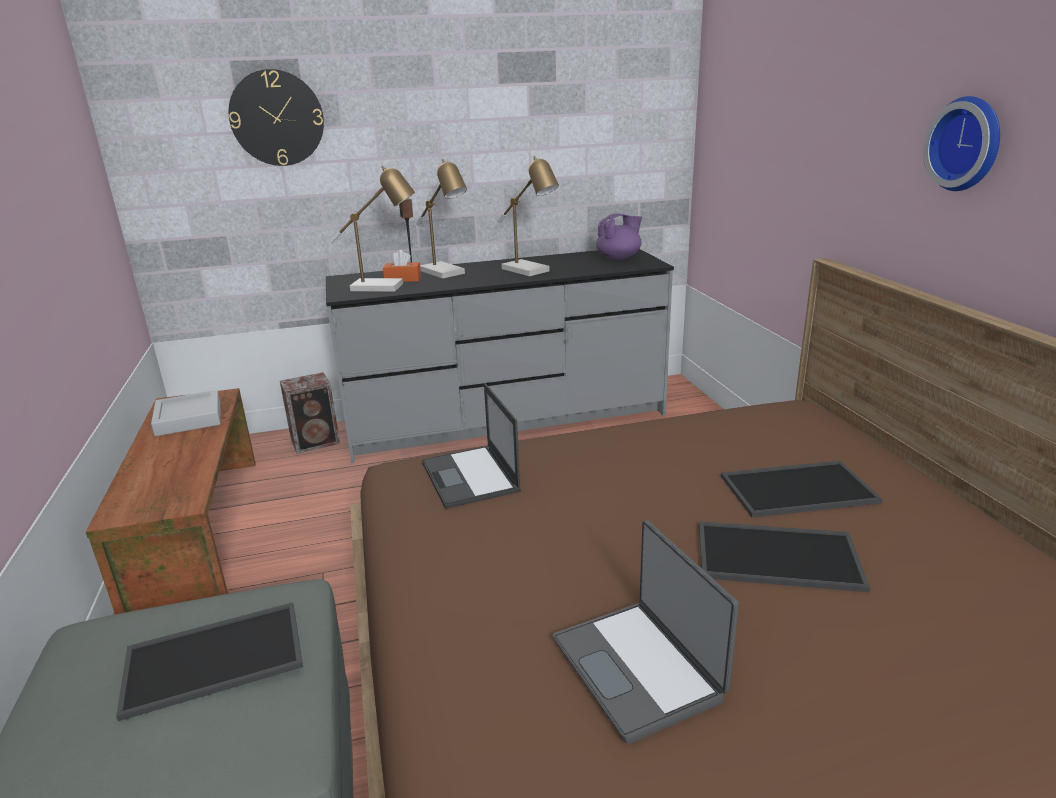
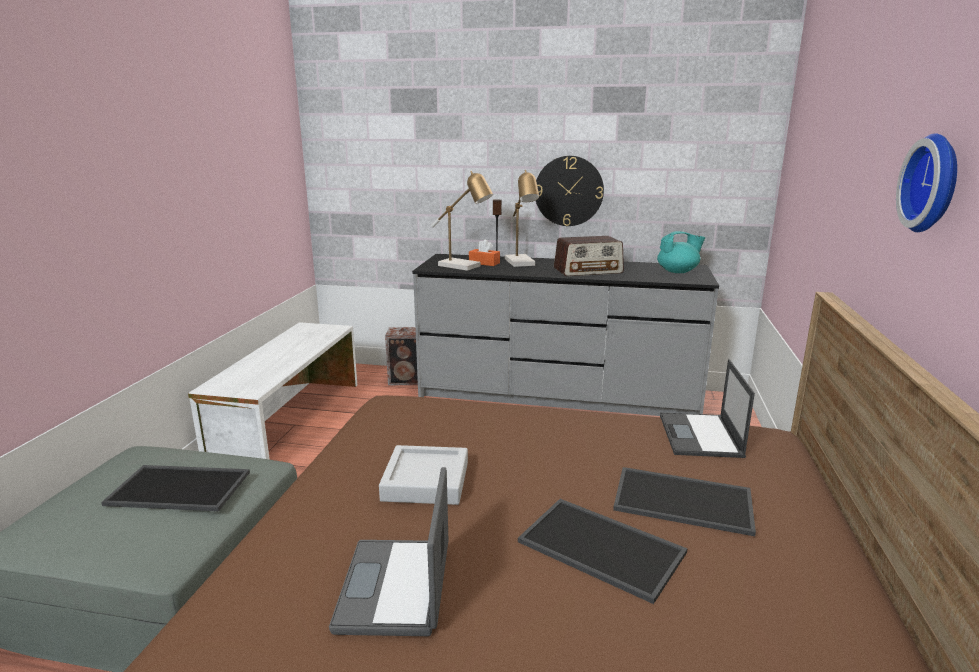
camera: 25 degrees right, 5 degrees down
(189, 418) = (304, 339): grey tray -> grey tray (426, 481)
(197, 531) = (289, 420): brown bench -> white bench
(277, 118) = (416, 131): wall clock -> wall clock (568, 191)
(470, 477) = (426, 418): laptop -> laptop (700, 436)
(530, 271) = (588, 271): table lamp -> radio
(619, 258) = (678, 272): purple teapot -> turquoise teapot

